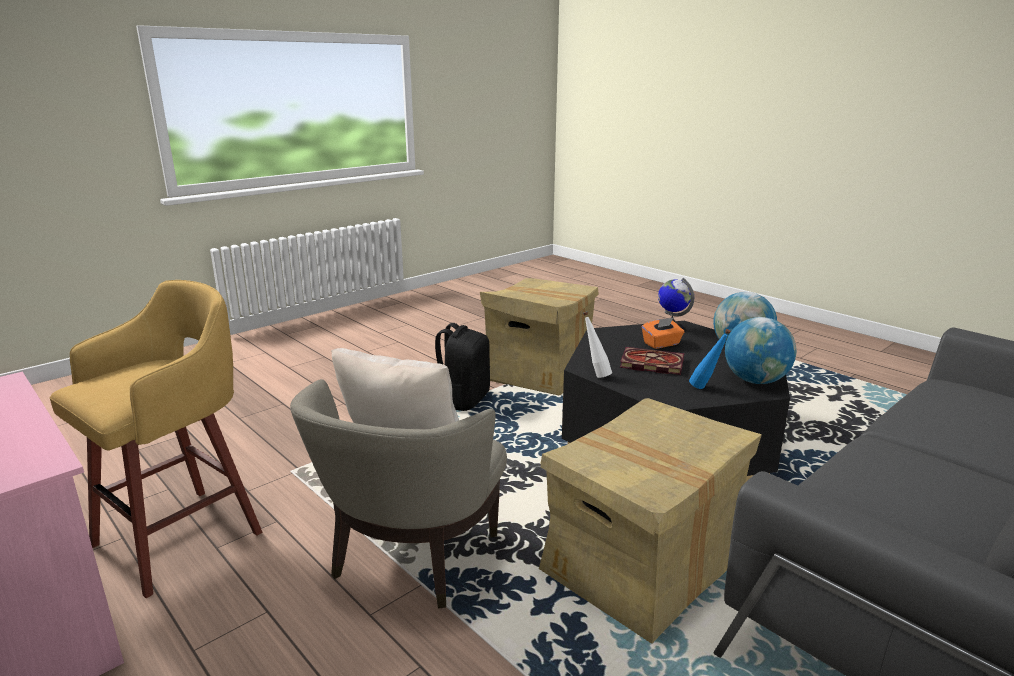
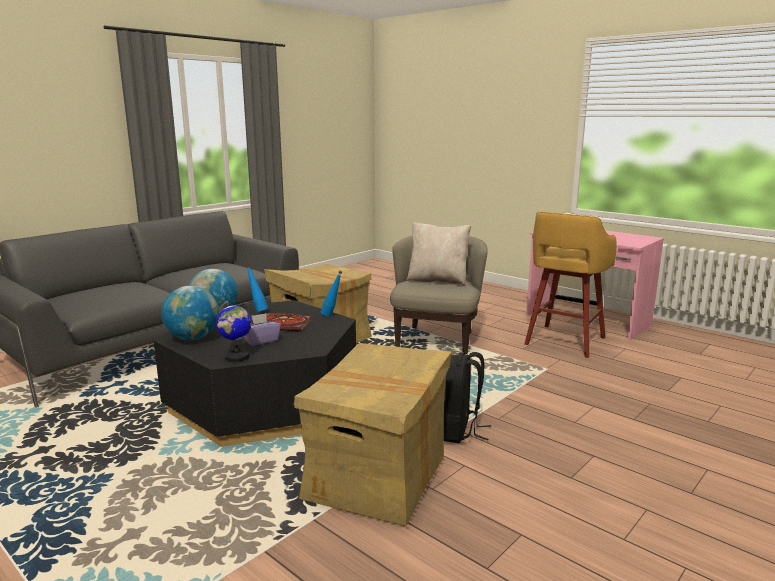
camera: 175 degrees right, 5 degrees down
(595, 375) = (332, 316): white bottle -> blue bottle
(661, 344) = (261, 340): orange tissue box -> purple tissue box

